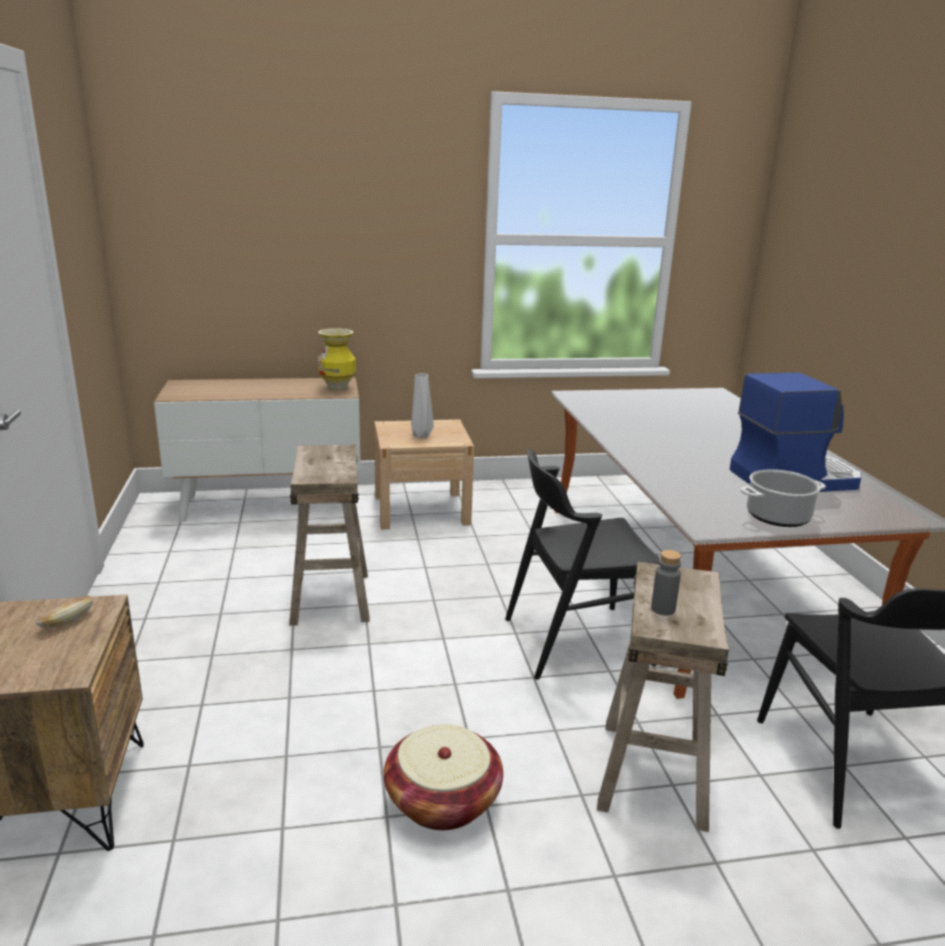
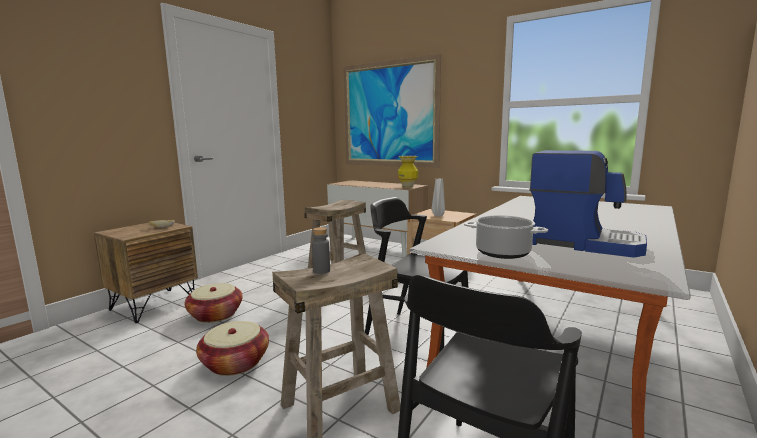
camera: 45 degrees right, 10 degrees down
(245, 751) = (215, 315): none -> basket
(258, 242) = (389, 114): none -> picture

